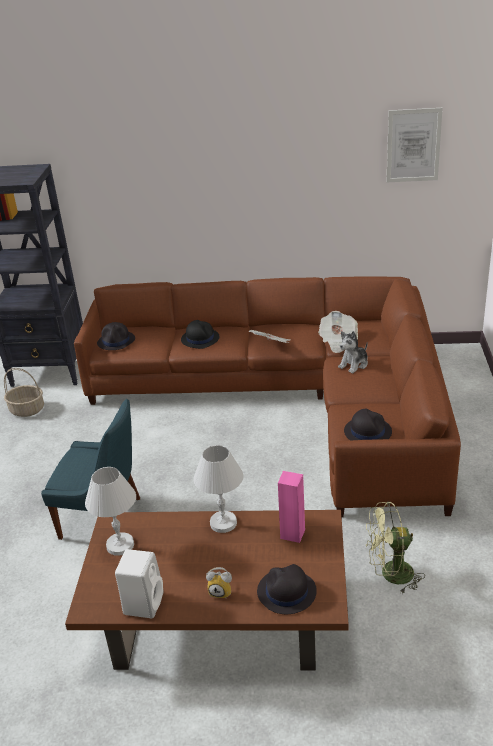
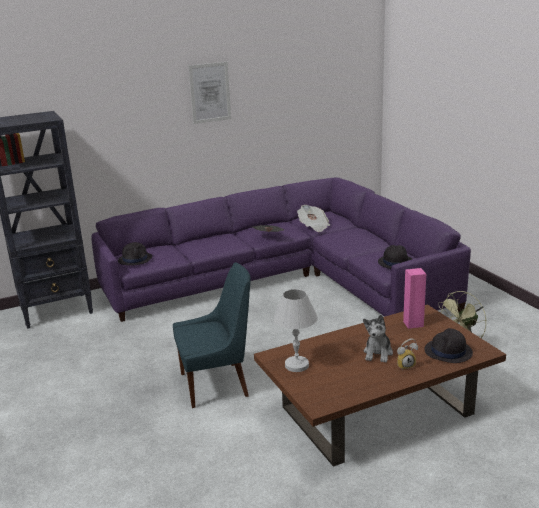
camera: 30 degrees left, 10 degrees down
(27, 409) = (63, 339): basket -> none
(143, 602) = (357, 388): white speaker -> none
(200, 338) = (206, 244): black hat -> none
(223, 523) = (358, 332): white table lamp -> none
(292, 399) = (287, 281): brown sofa -> purple sofa
(354, 364) = (341, 234): plush toy -> plush toy (378, 353)
(413, 145) = (330, 78): picture -> picture (210, 92)

